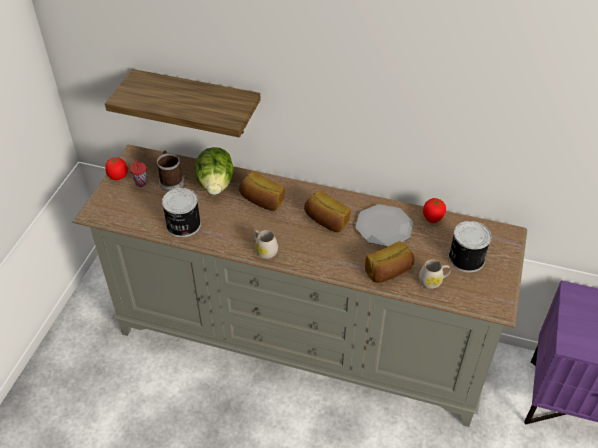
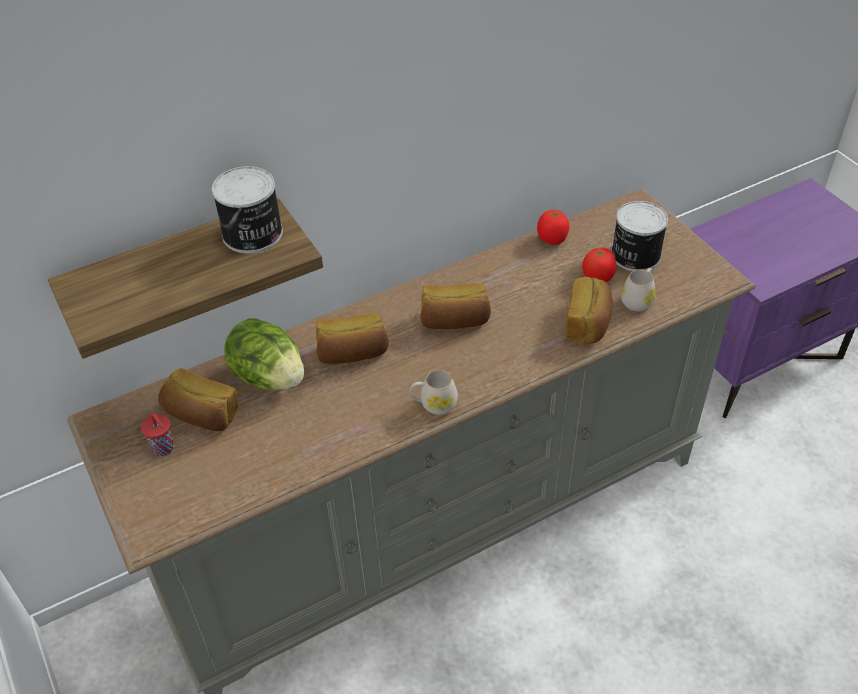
camera: 45 degrees left, 0 degrees up
(118, 176) = (116, 465): tomato -> tomato (598, 277)
(171, 181) = (201, 415): mug -> bread
(183, 225) = (296, 454): can -> can (253, 234)
(384, 227) = (520, 282): plate -> none

